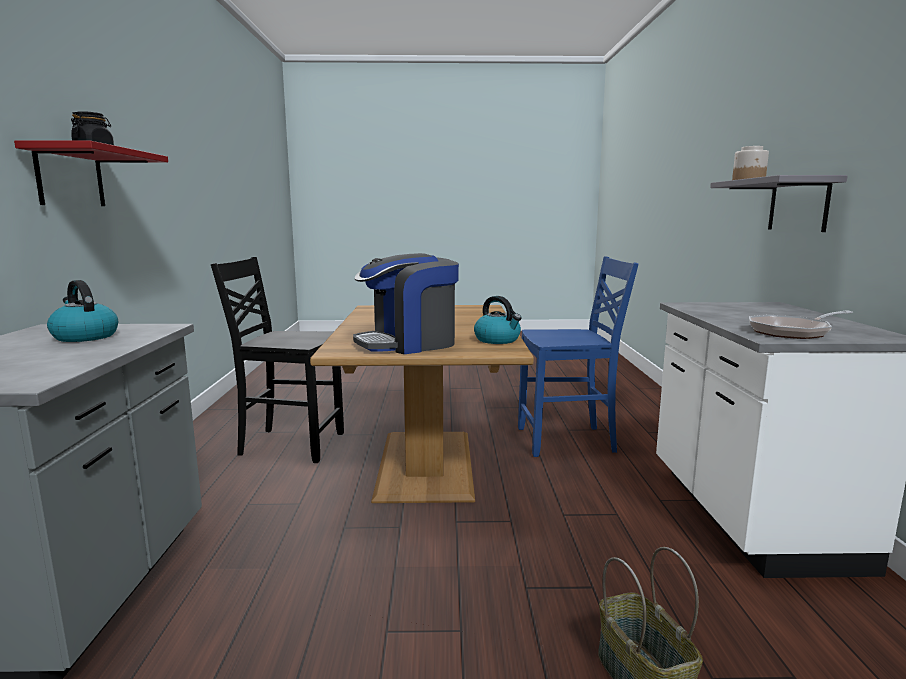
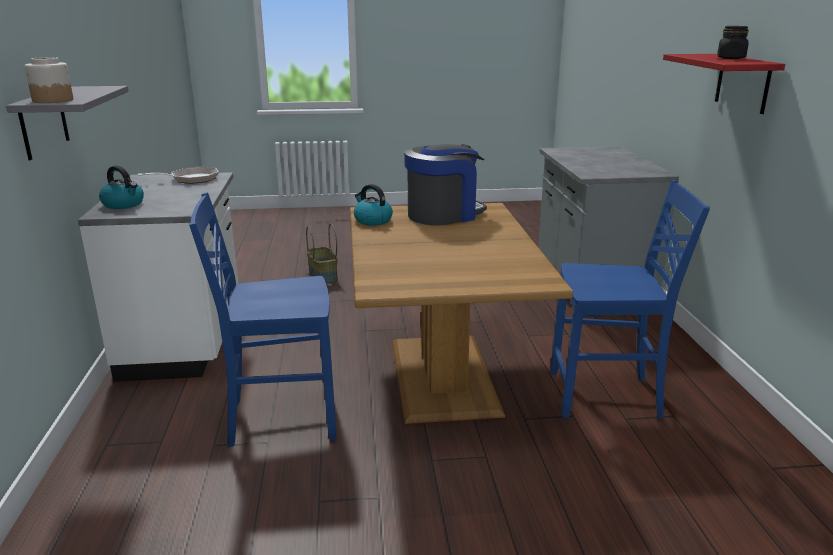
camera: 175 degrees right, 10 degrees up
(84, 336) = (610, 167): kettle -> kettle (124, 204)
(290, 444) = (607, 396): black chair -> blue chair

